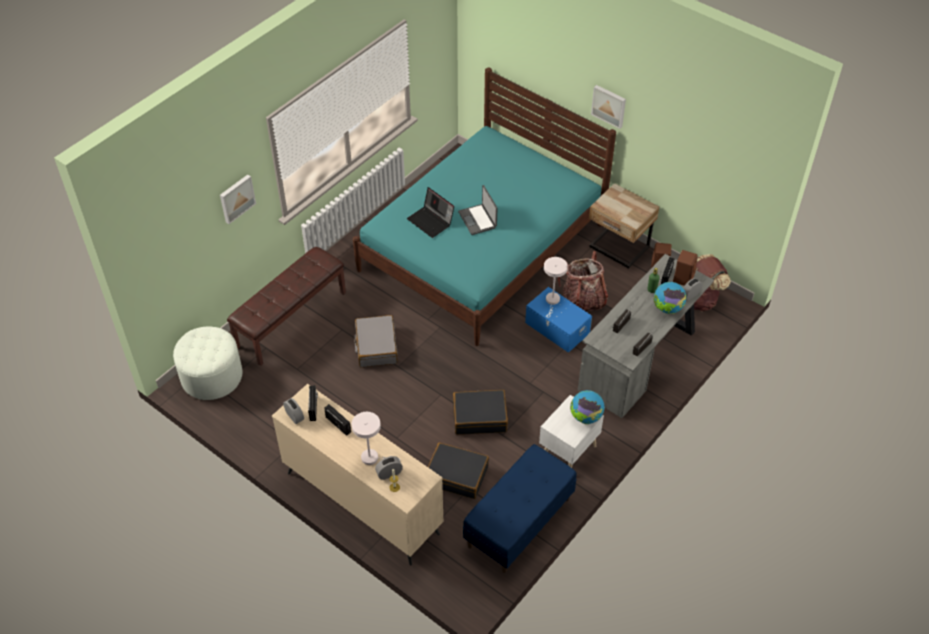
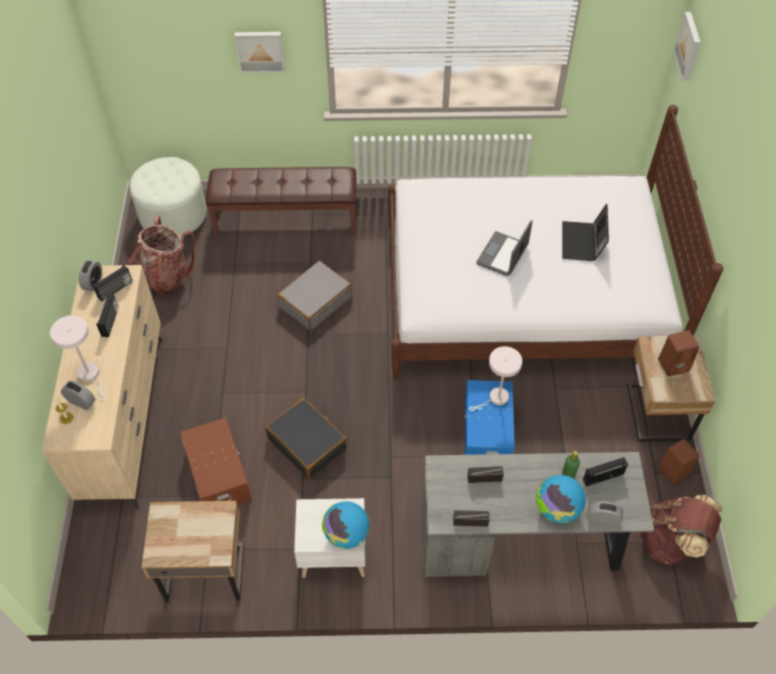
camera: 50 degrees right, 5 degrees up
(431, 221) = (459, 221): laptop -> laptop (582, 243)
(457, 475) = (219, 474): black suitcase -> brown storage box
(482, 247) = (523, 296): turquoise bed -> white bed
(519, 523) = (205, 570): blue bench -> beige nightstand
(582, 300) = (547, 429): backpack -> backpack (165, 276)
(609, 105) = (733, 231): picture -> picture (689, 46)
(683, 278) = (621, 495): brown speaker -> brown speaker (674, 364)

